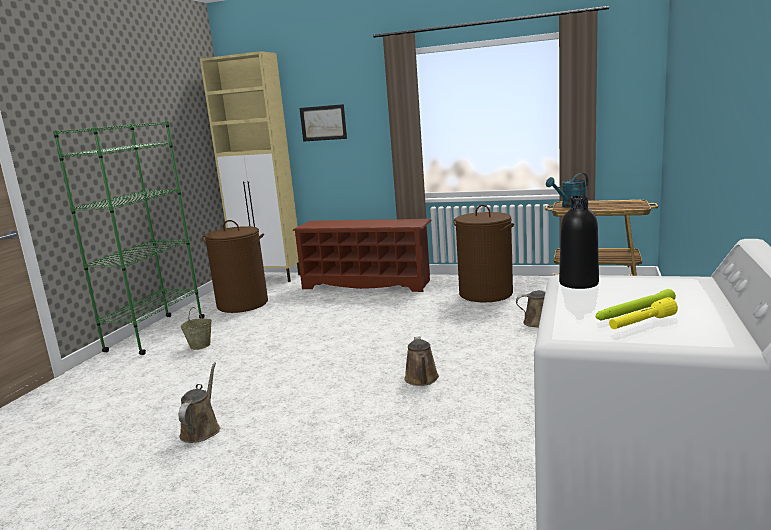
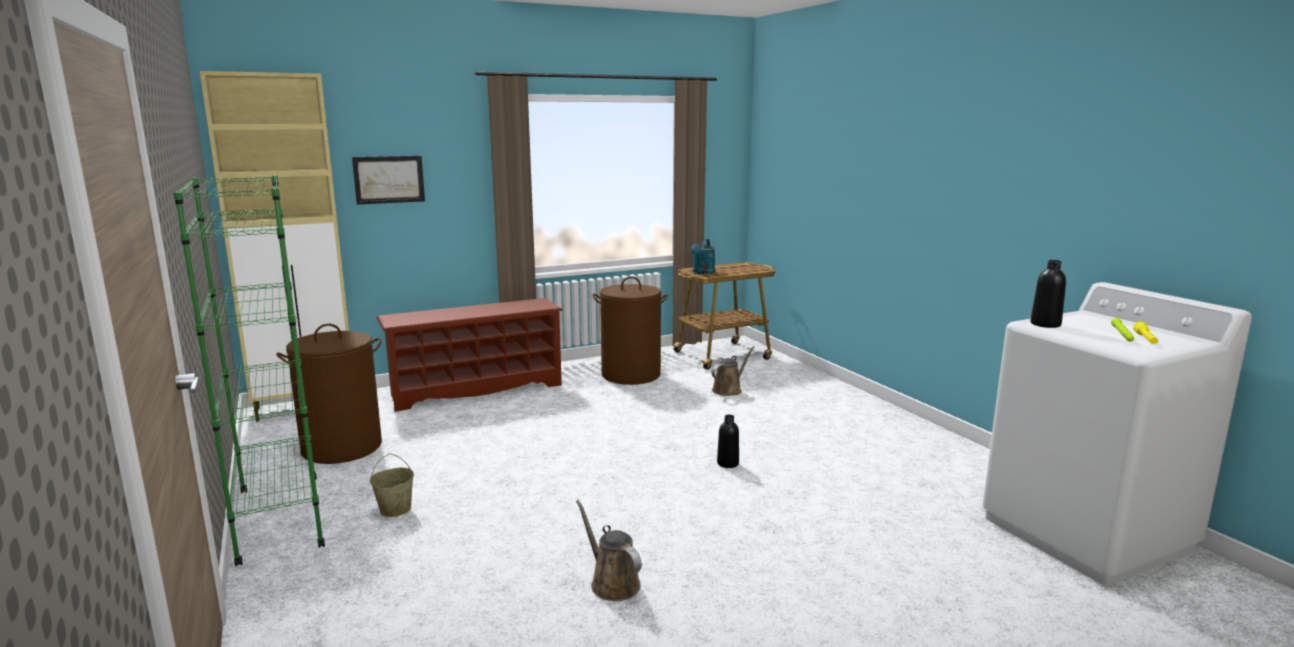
camera: 45 degrees left, 0 degrees up
(422, 379) = (727, 463): brown watering can -> black bottle

